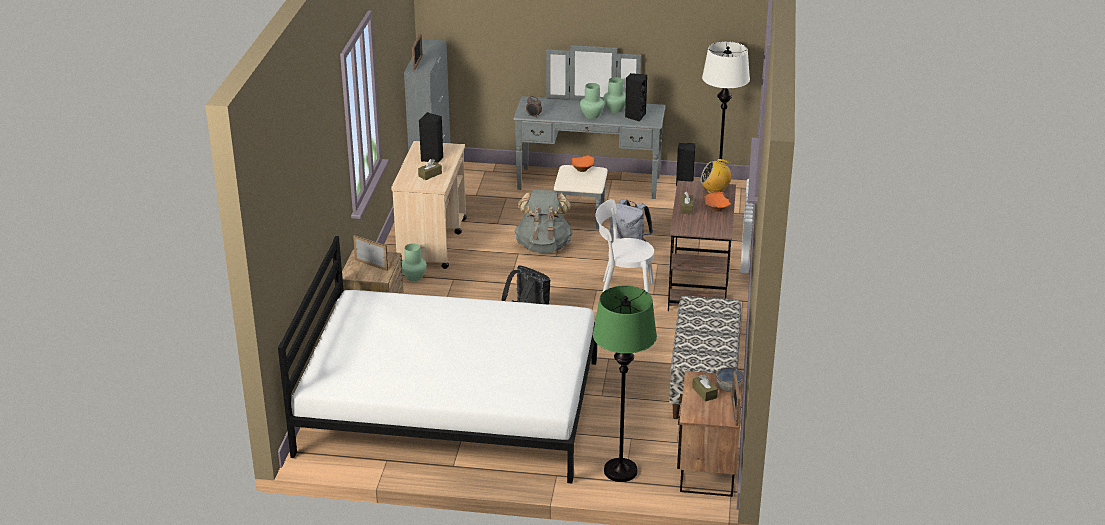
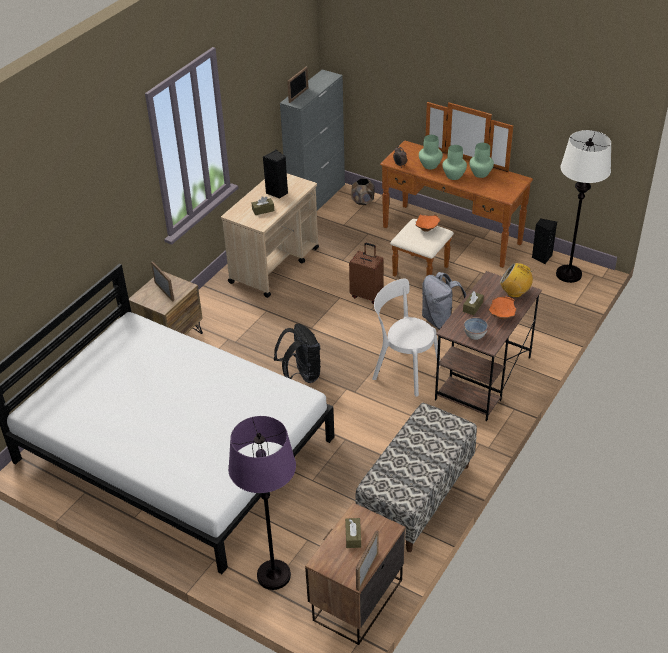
camera: 25 degrees right, 10 degrees up
(414, 277) = (235, 299): green vase -> green vase (430, 165)
(481, 172) = (363, 201): none -> brown planter
(543, 246) = (367, 295): grey backpack -> brown suitcase
(587, 191) = (445, 243): grey dresser -> brown dresser
(620, 471) = (273, 575): green floor lamp -> purple floor lamp
(635, 116) = (494, 185): black speaker -> none
(728, 386) = (381, 536): bowl -> bowl (474, 334)

